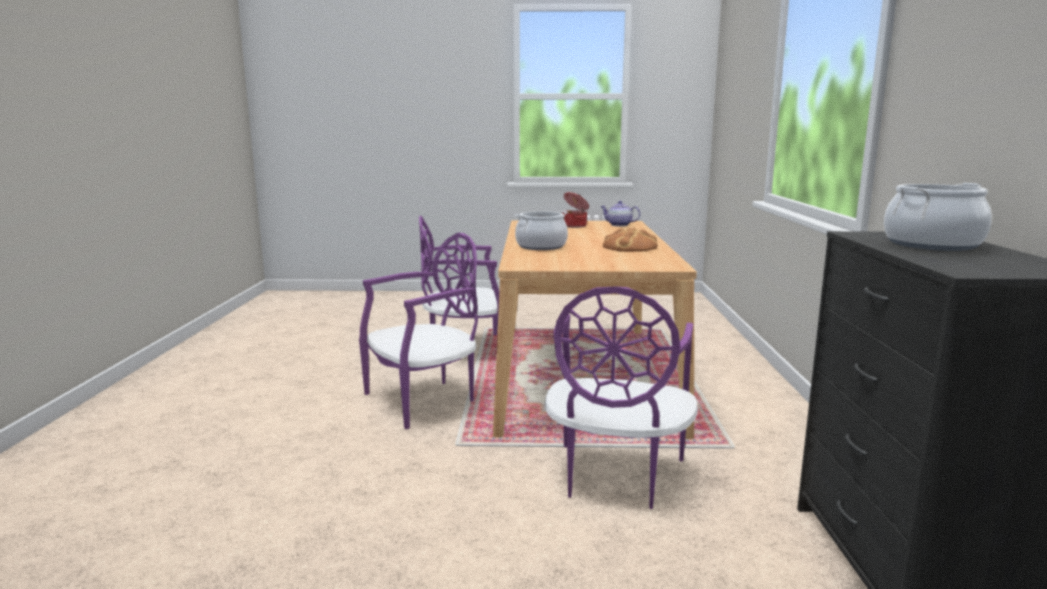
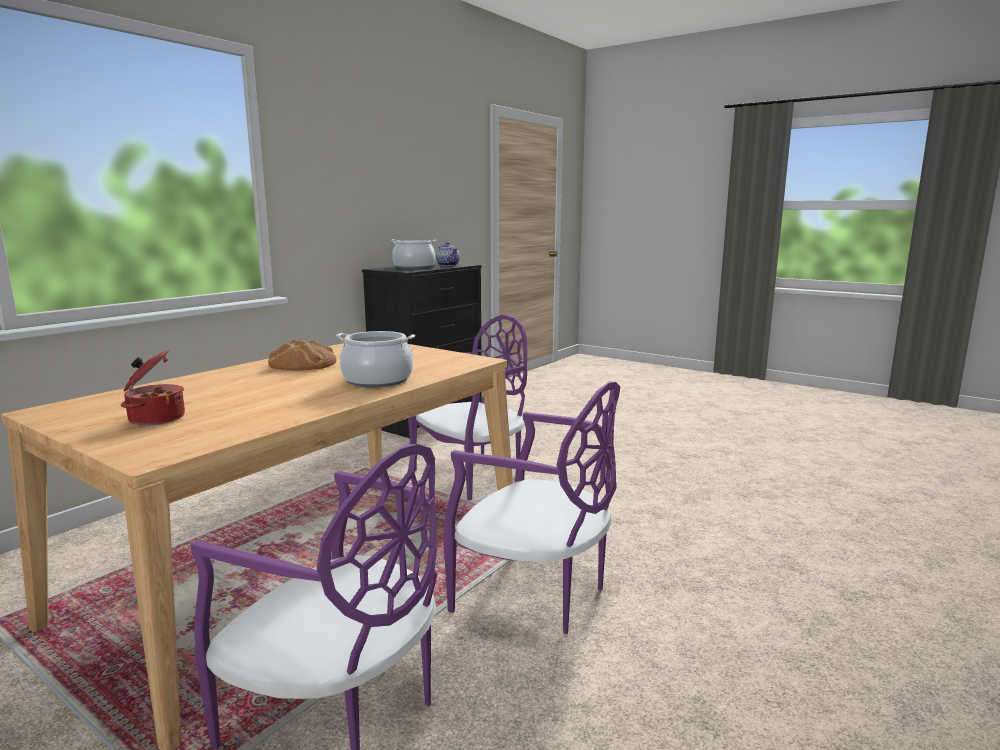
camera: 145 degrees left, 0 degrees up
(424, 400) = (535, 594): purple chair -> purple chair turned 150 degrees counterclockwise
(619, 225) = (101, 405): teapot -> teapot (448, 265)

